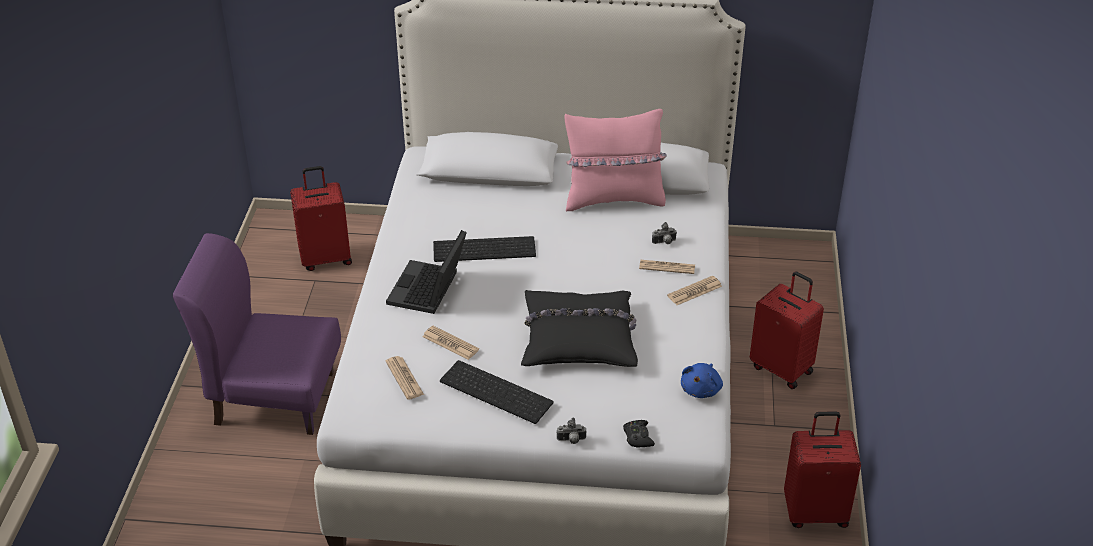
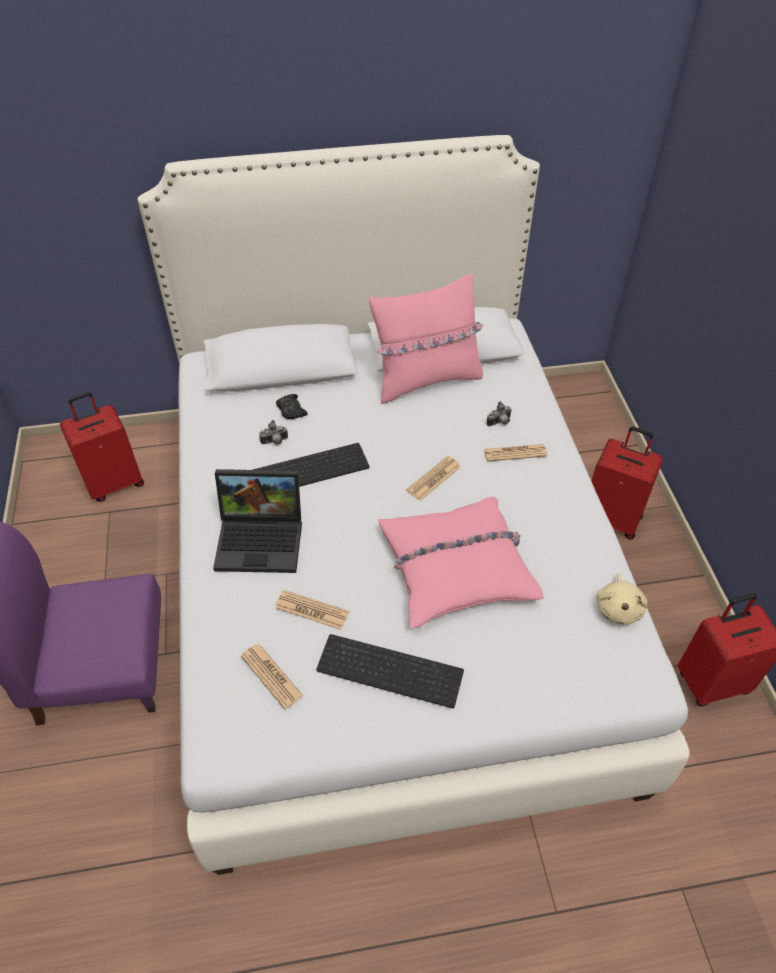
camera: 15 degrees left, 10 degrees up
(429, 291) = (262, 539): laptop -> laptop turned 90 degrees counterclockwise
(571, 440) = (503, 721): camera -> camera (275, 442)
(579, 338) = (456, 568): black pillow -> pink pillow
(638, 437) = (578, 696): black game controller -> black game controller (291, 410)
(694, 291) = (556, 478): newspaper -> newspaper (433, 479)
(701, 389) = (618, 608): blue plush toy -> beige plush toy

